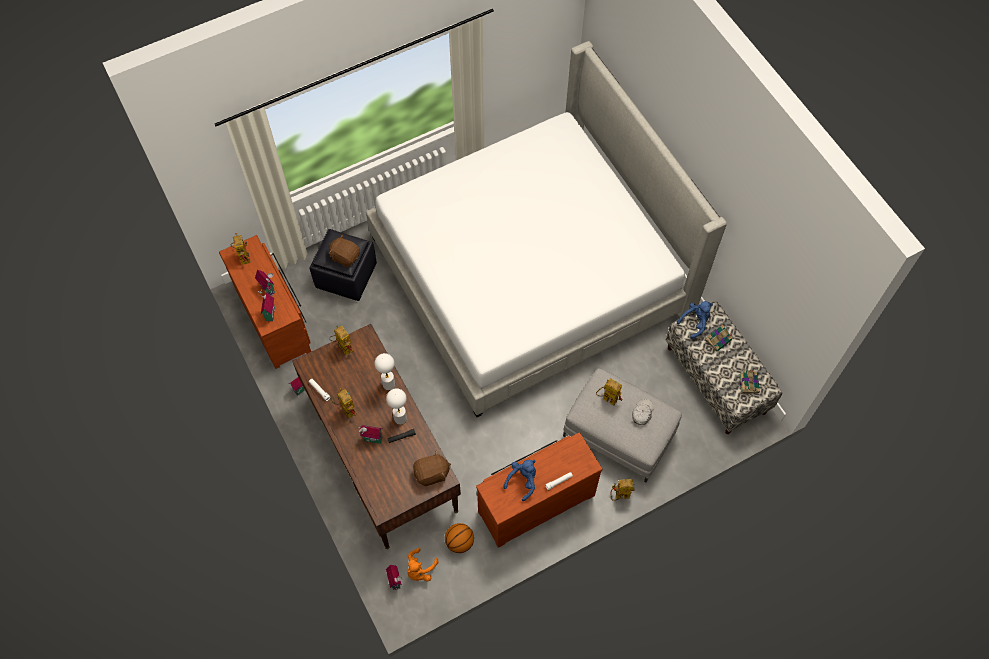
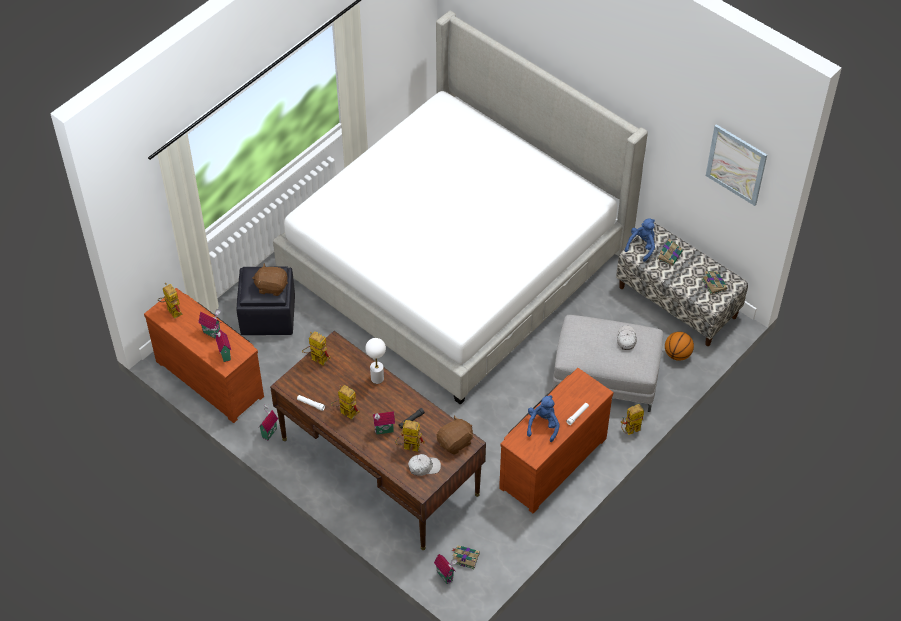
camera: 20 degrees left, 10 degrees down
(393, 489) = (424, 467): none -> white cap
(400, 418) = (402, 404): white table lamp -> none
(420, 569) = (465, 557): orange plush toy -> book
(459, 542) = (493, 521): basketball -> basketball (677, 354)
(606, 398) = (587, 337): toy robot -> toy robot (408, 447)
(797, 290) = (736, 164): none -> picture

